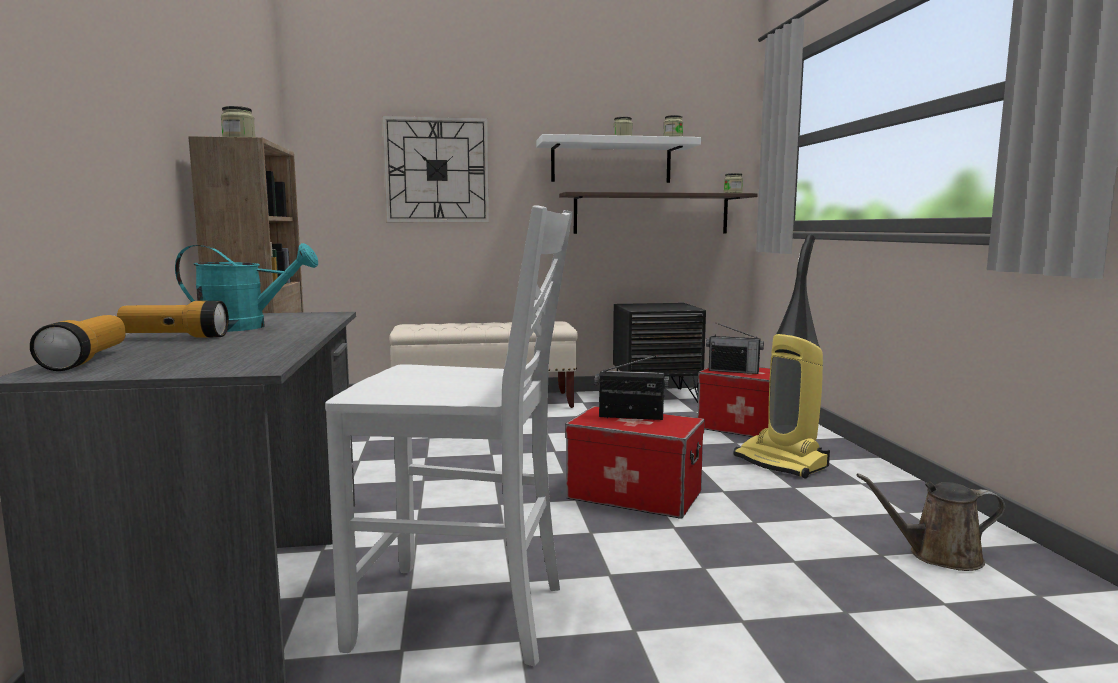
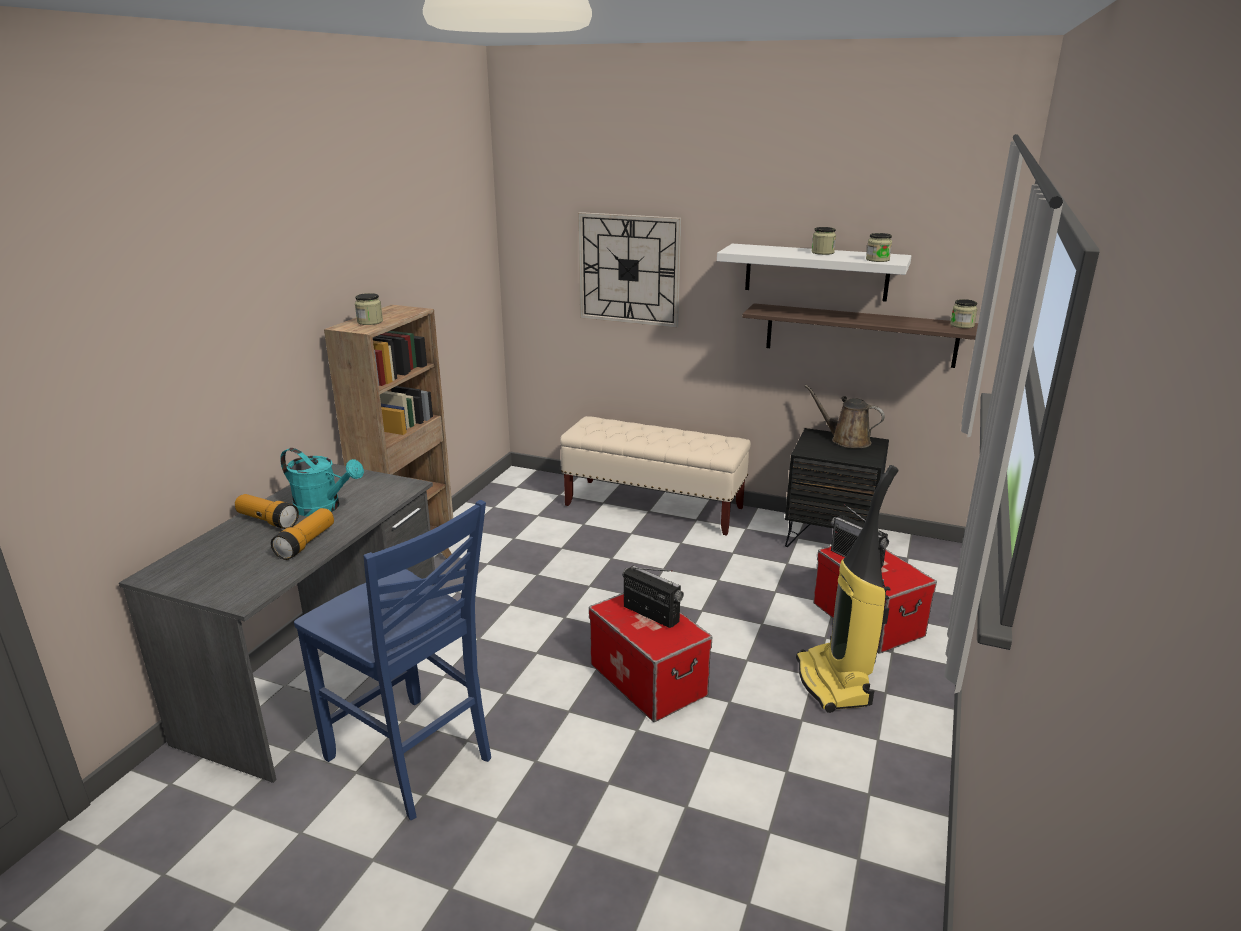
camera: 30 degrees right, 15 degrees up
(86, 360) = (189, 556): flashlight -> flashlight (306, 543)
(464, 616) = (412, 759): white chair -> blue chair
(938, 556) = (819, 855): brown watering can -> brown watering can (846, 440)

